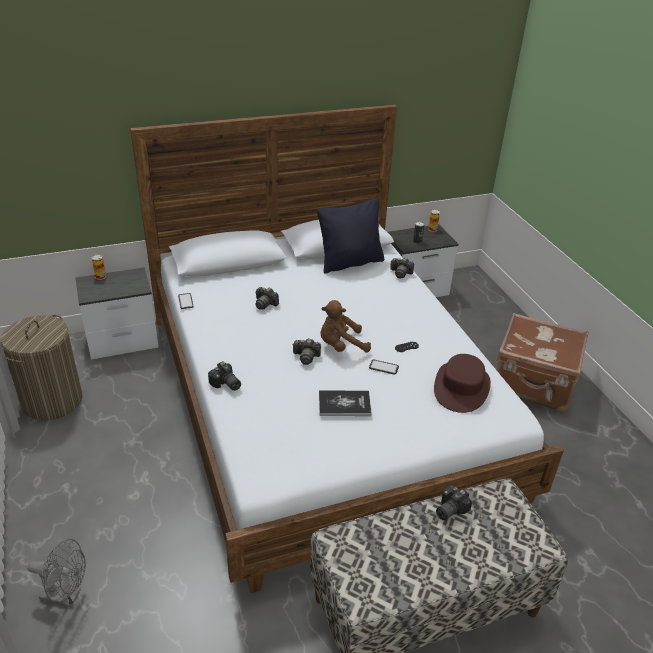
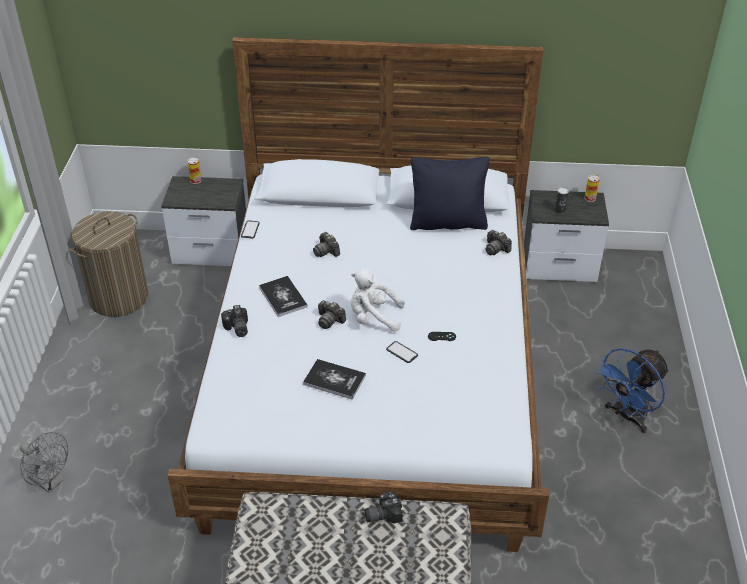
camera: 25 degrees right, 5 degrees up
(251, 348) = (283, 297): none -> book
(341, 346) = (373, 317): brown plush toy -> white plush toy
(461, 387) = (468, 396): brown hat -> none
(533, 384) = (627, 417): brown suitcase -> blue fan

